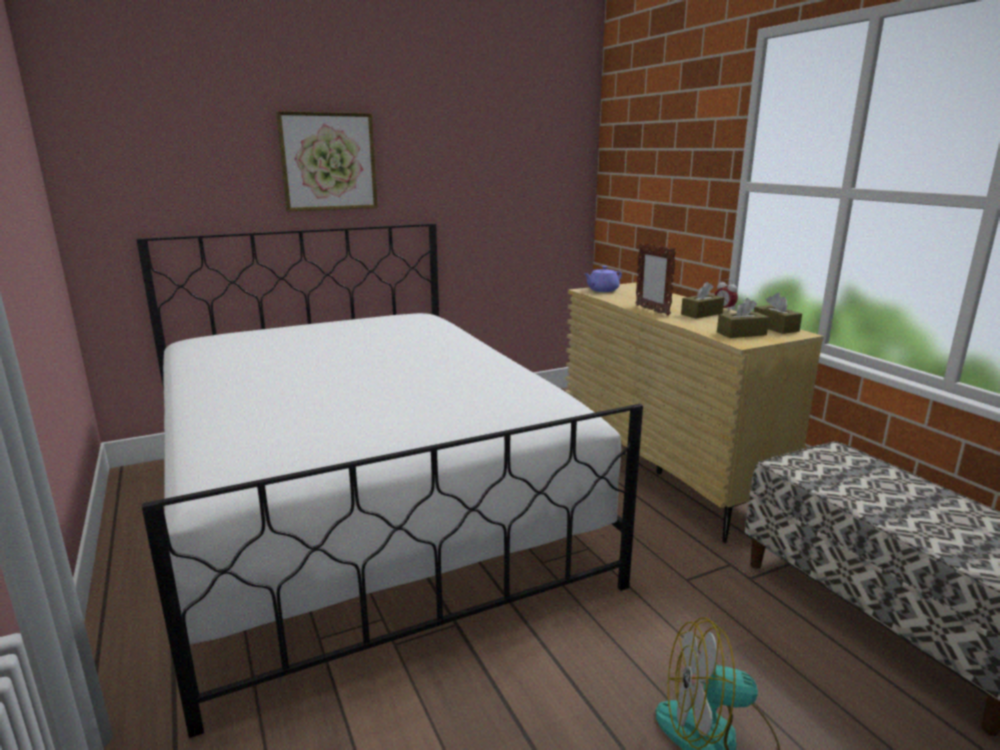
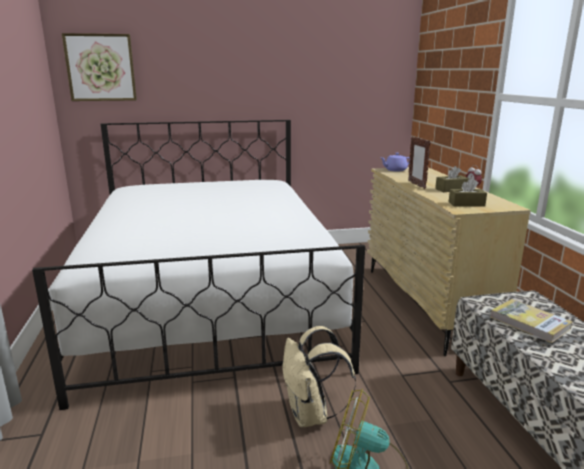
camera: 15 degrees right, 0 degrees up
(328, 162) = (219, 77): picture -> picture (100, 67)
(597, 664) = (311, 415): none -> beige backpack
(775, 327) = (498, 202): brown tissue box -> none
(863, 487) = (529, 323): none -> book

